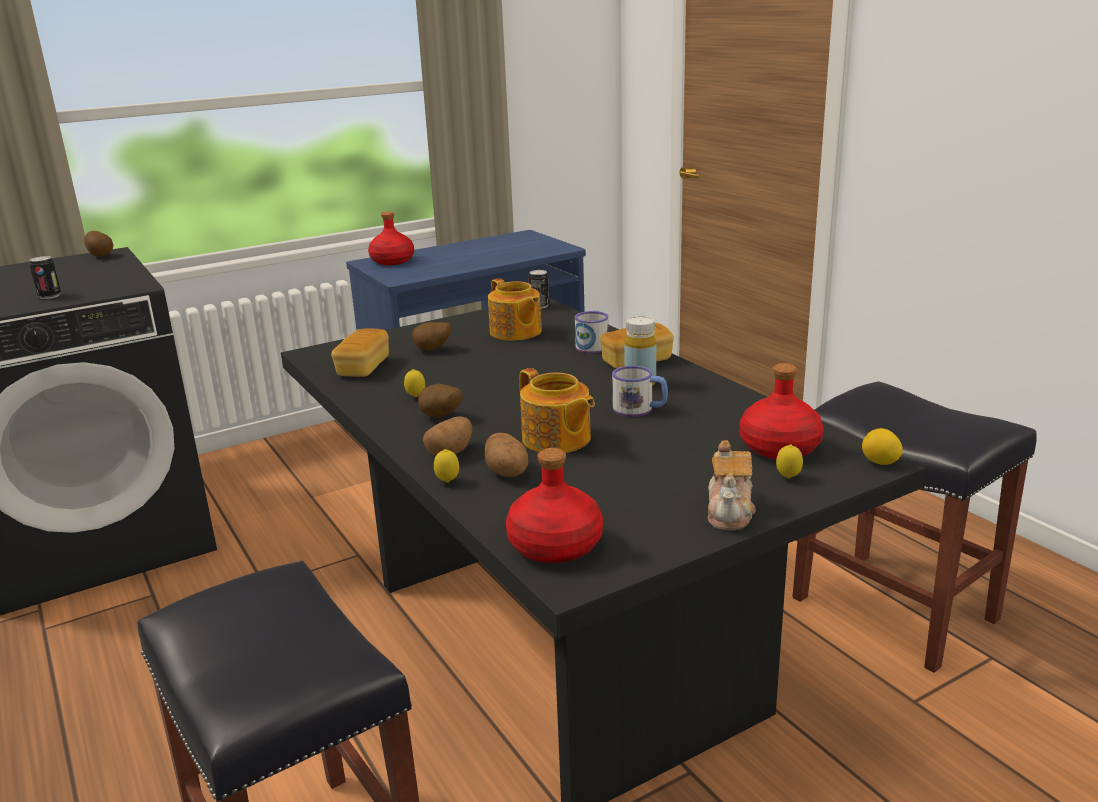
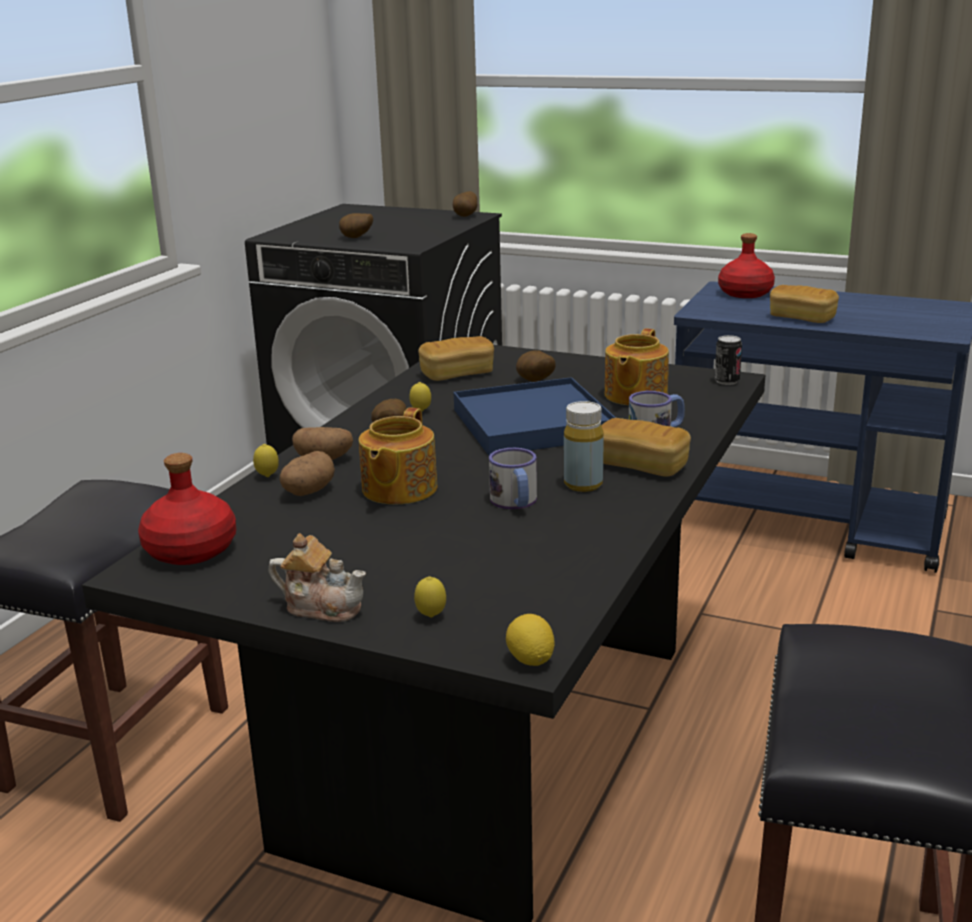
camera: 55 degrees right, 0 degrees up
(49, 296) = (356, 238): can -> potato
(468, 263) = (802, 318): none -> bread
(509, 370) = (532, 423): none -> blue tray
(730, 512) = (322, 607): teapot -> teapot turned 135 degrees counterclockwise
(779, 447) = (505, 594): red bottle -> none

